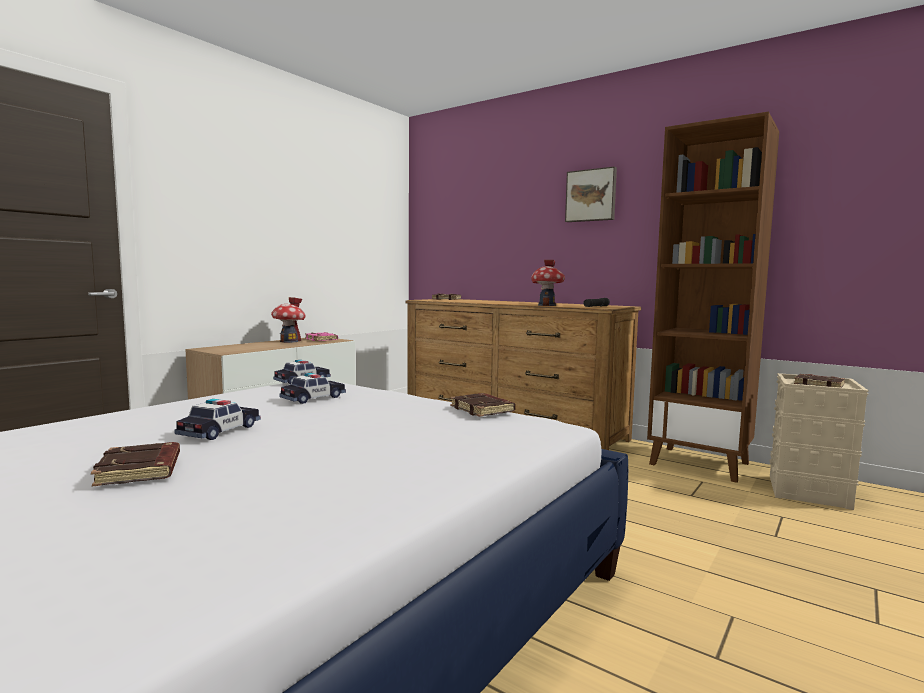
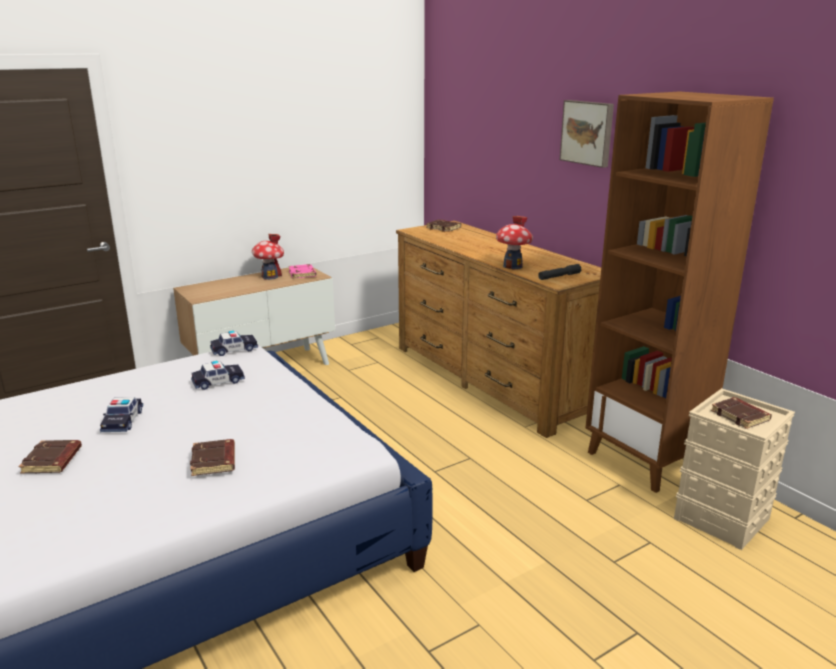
camera: 20 degrees right, 15 degrees up
(220, 430) = (123, 421): toy car -> toy car turned 135 degrees clockwise
(483, 409) = (326, 420): brown book -> brown book (214, 461)

